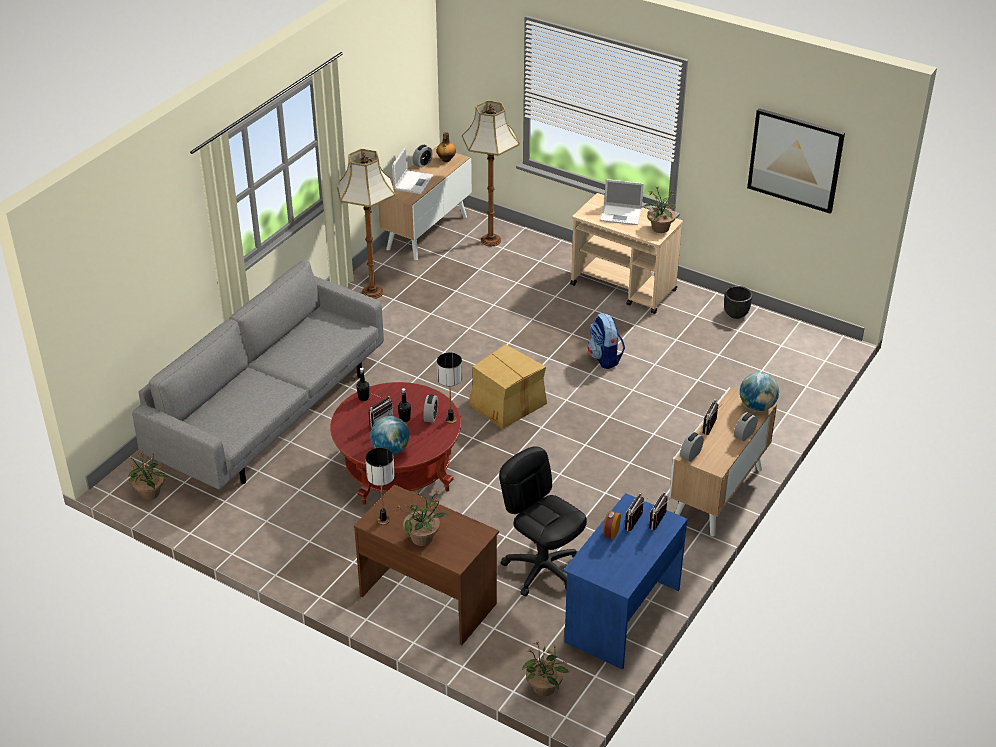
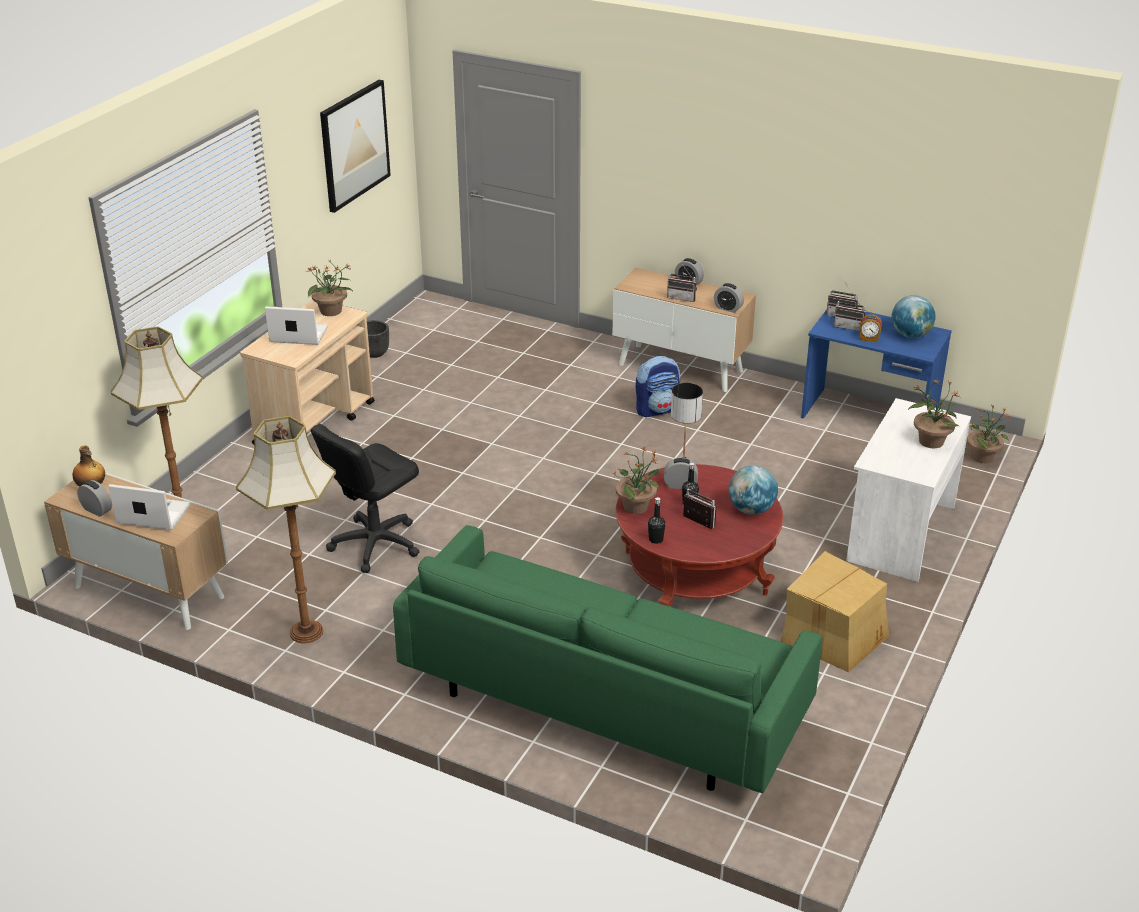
camera: 95 degrees left, 5 degrees down
(150, 493) = (808, 800): potted plant -> potted plant (636, 506)
(271, 413) = (604, 700): grey sofa -> green sofa
(383, 520) = (915, 468): table lamp -> none
(428, 598) = (899, 533): brown desk -> white desk
(506, 403) = (555, 499): cardboard box -> cardboard box (833, 635)
(542, 569) = (825, 463): black office chair -> black office chair (375, 544)
(605, 358) = (461, 434): backpack -> backpack (657, 409)
(621, 215) = (297, 335): laptop -> laptop turned 90 degrees counterclockwise
(757, 406) = (642, 276): globe -> globe (910, 335)

